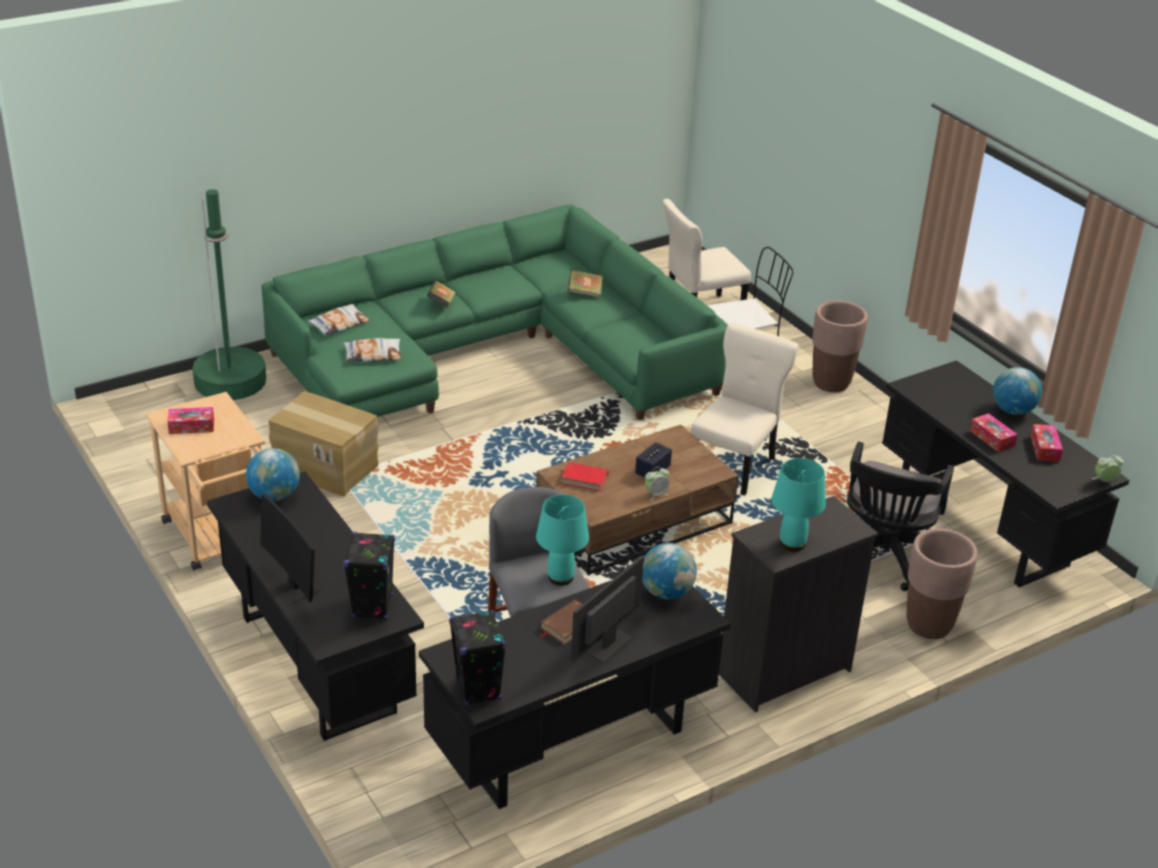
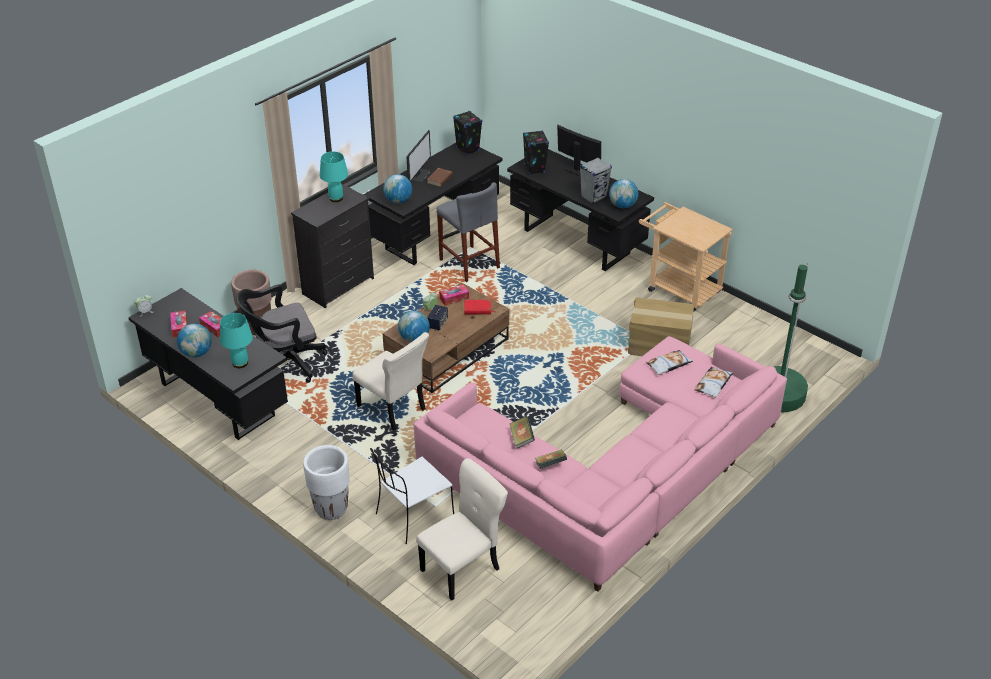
camera: 165 degrees right, 5 degrees up
(191, 426) = (699, 226): tissue box -> tissue box (454, 298)
(310, 522) = (593, 197): none -> grey speaker
(441, 304) = (655, 424): book -> book (521, 439)
(494, 351) = (613, 472): green sofa -> pink sofa
(561, 577) = (455, 206): turquoise table lamp -> turquoise table lamp (240, 363)
(694, 458) = (414, 338): none -> globe
(734, 465) = (393, 409): beige chair -> beige chair turned 60 degrees counterclockwise
(831, 383) = (331, 509): brown planter -> white planter
(883, 557) = (284, 363): black office chair -> black office chair turned 120 degrees counterclockwise

